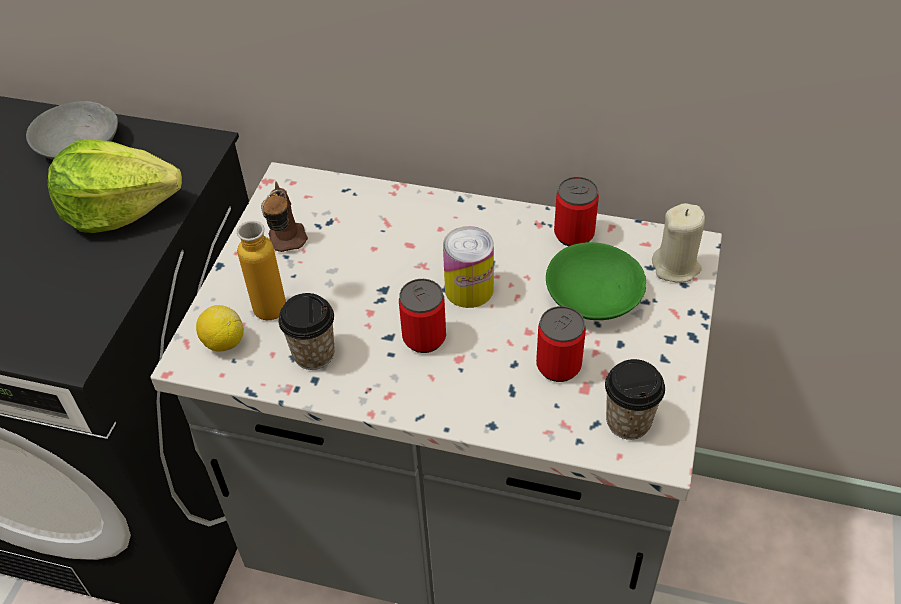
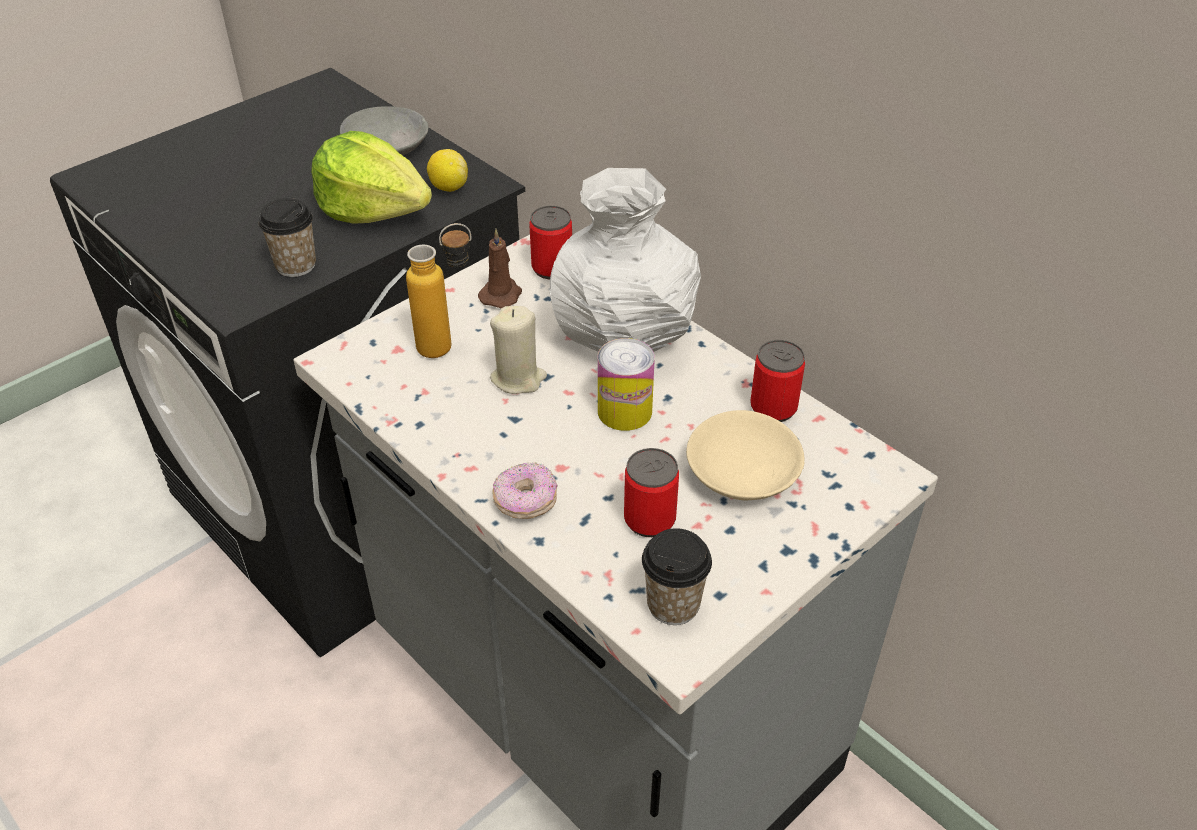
camera: 30 degrees right, 5 degrees down
(224, 342) = (373, 358): lemon -> lemon (449, 187)
(314, 354) = (437, 402): cup -> cup (296, 265)
(418, 226) = (626, 335): none -> white vase
(424, 338) = (545, 434): can -> can (552, 268)
(456, 400) = (526, 502): none -> donut
(594, 296) = (743, 474): green bowl -> beige bowl
(676, 267) = (856, 486): beige candle -> beige candle (518, 378)

